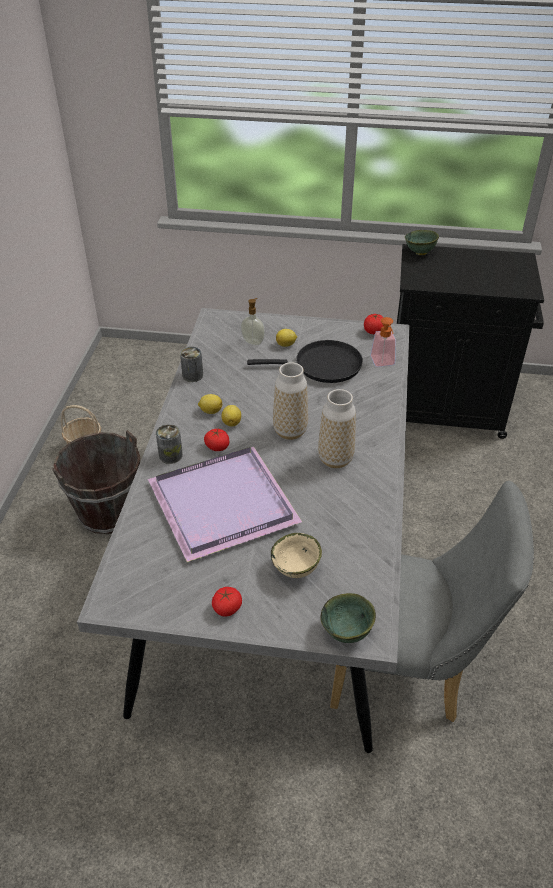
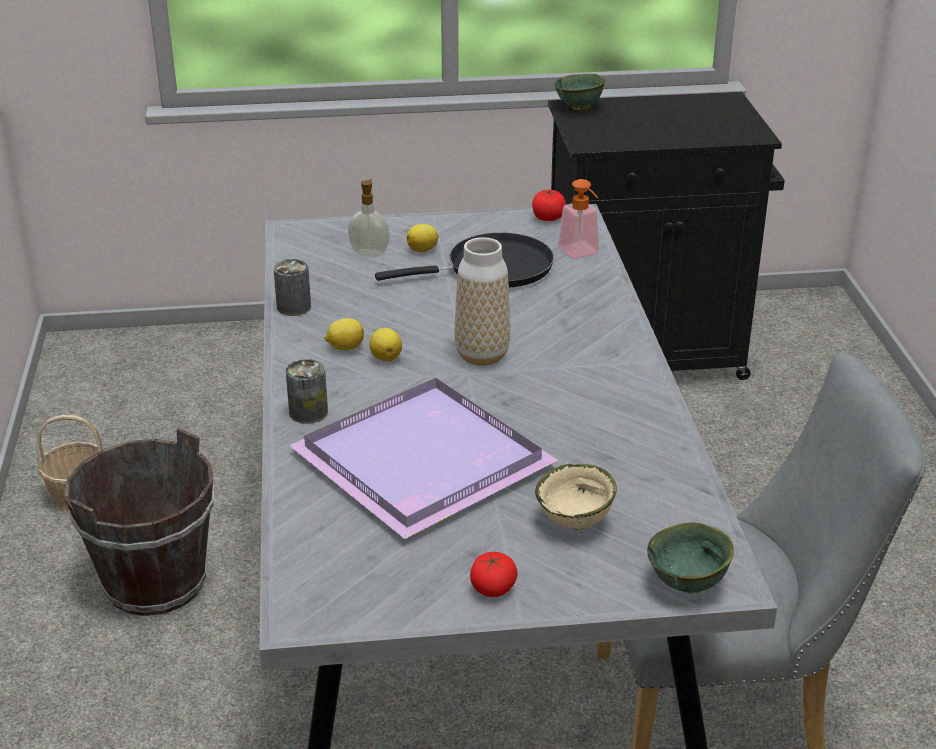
camera: 15 degrees left, 10 degrees down
(217, 446) = (378, 390): tomato -> none
(335, 459) = (567, 379): vase -> none

